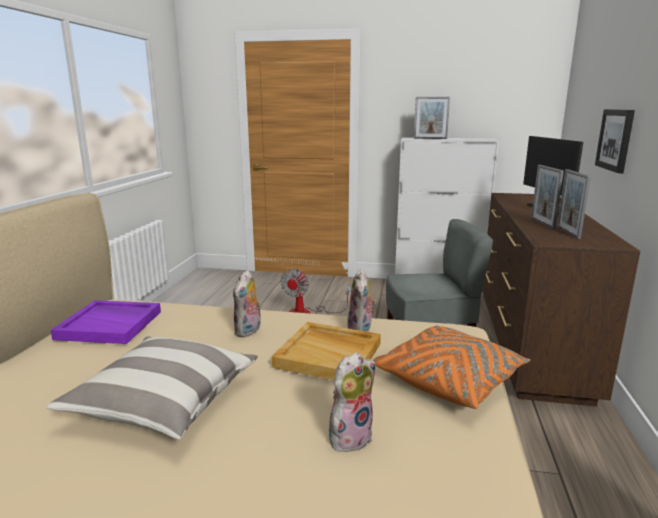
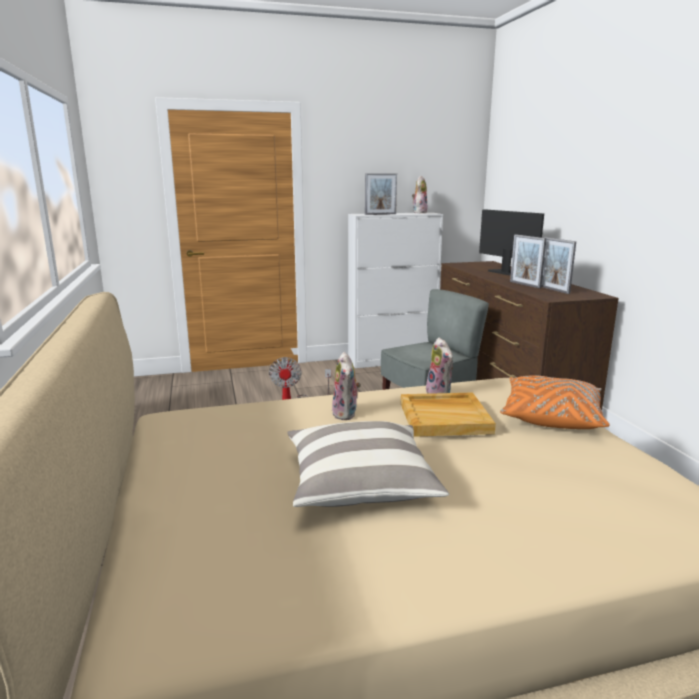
camera: 25 degrees left, 0 degrees up
(111, 324) = (198, 435): purple tray -> none
(350, 437) = (540, 468): plush toy -> plush toy (419, 212)
(615, 139) = (565, 211): picture -> none

